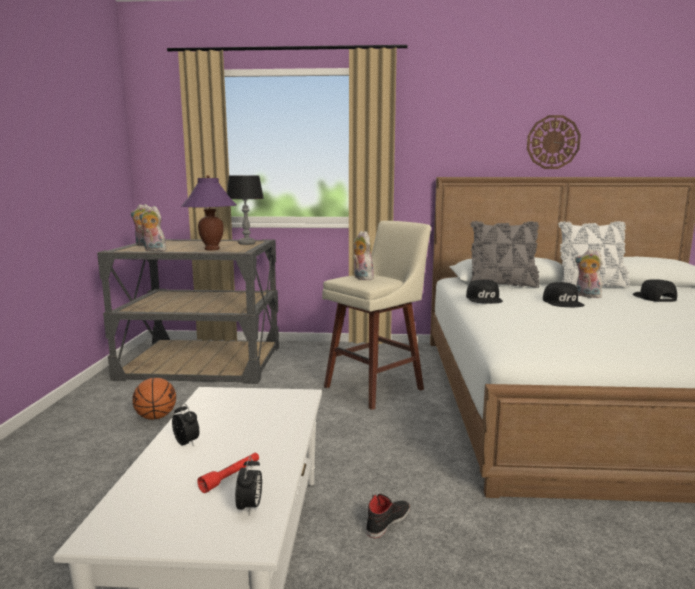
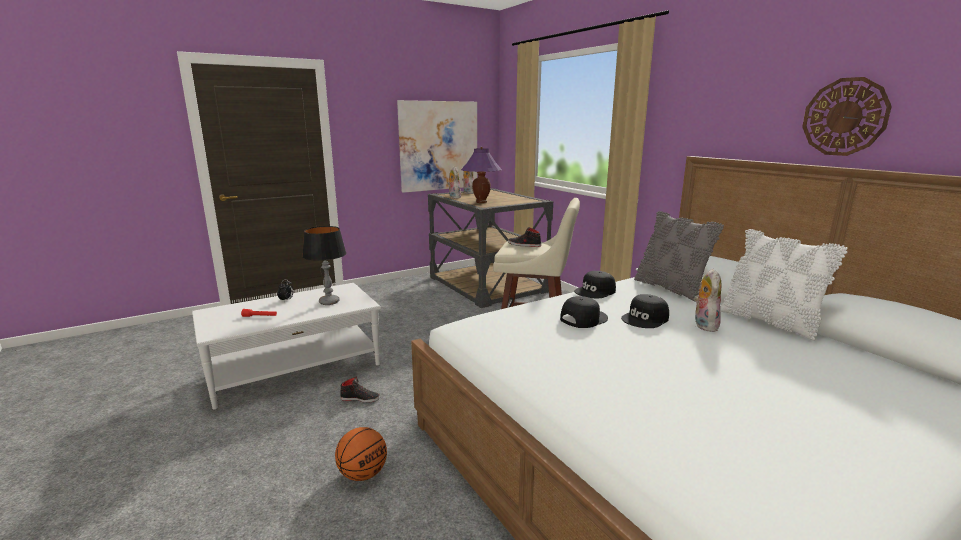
camera: 55 degrees right, 5 degrees up
(84, 180) = (439, 146): none -> picture
(156, 417) = (404, 303): basketball -> basketball (363, 474)
(247, 243) = (520, 201): table lamp -> table lamp (329, 302)
(250, 507) = (236, 327): alarm clock -> none
(361, 278) = (524, 245): plush toy -> black shoe
(653, 297) = (785, 358): black cap -> black cap (583, 318)

